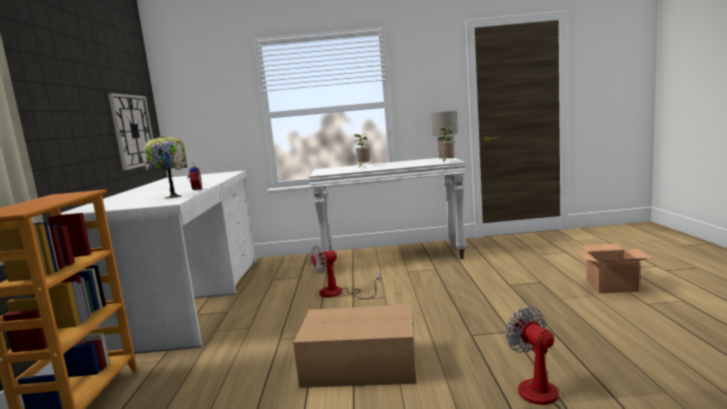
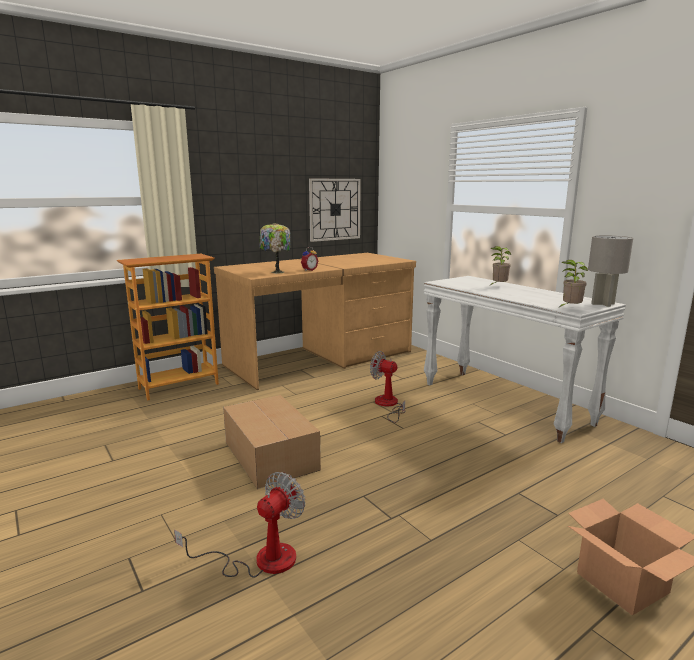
camera: 55 degrees right, 5 degrees up
(191, 300) = (321, 359): white desk -> brown desk

